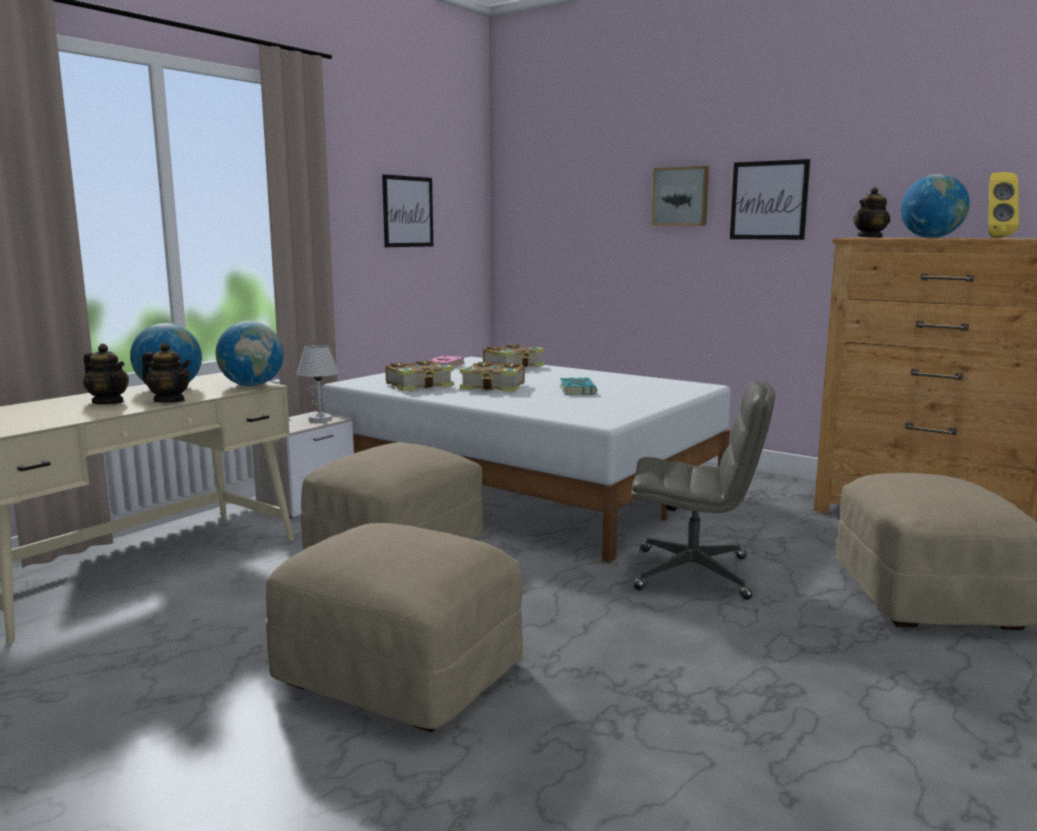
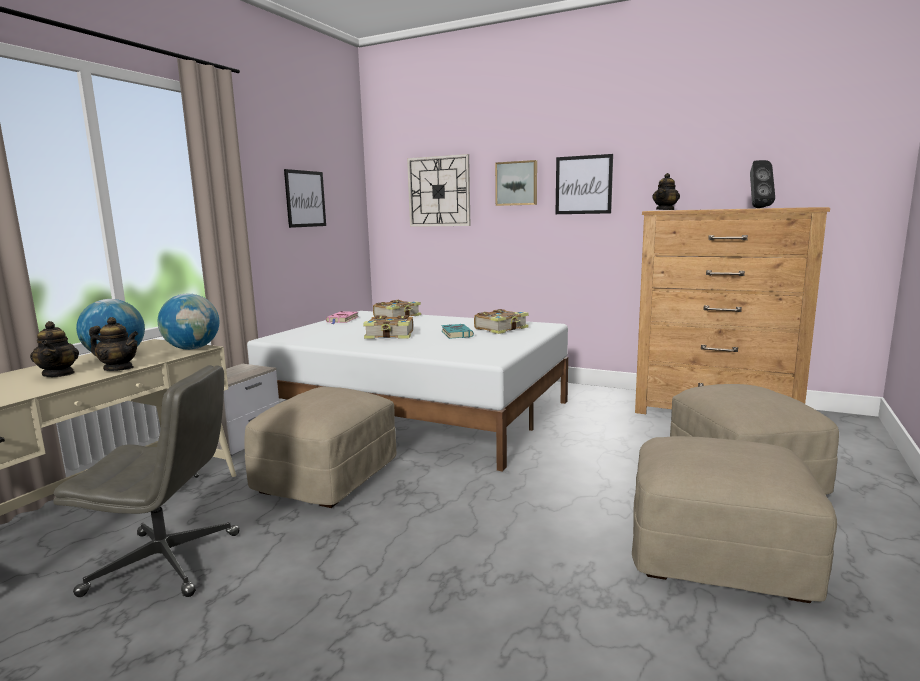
camera: 10 degrees left, 0 degrees up
(108, 402) = (59, 374): teapot -> teapot turned 45 degrees clockwise
(320, 419) = (248, 371): white table lamp -> none
(397, 674) = (358, 600): beige ottoman -> beige ottoman (718, 556)
(420, 385) = (330, 337): book -> book (502, 329)
(581, 205) = (439, 191): none -> wall clock
(694, 573) = (570, 474): grey office chair -> grey office chair (166, 563)
(931, 238) = (711, 209): globe -> none
(995, 238) = (757, 208): yellow speaker -> black speaker

